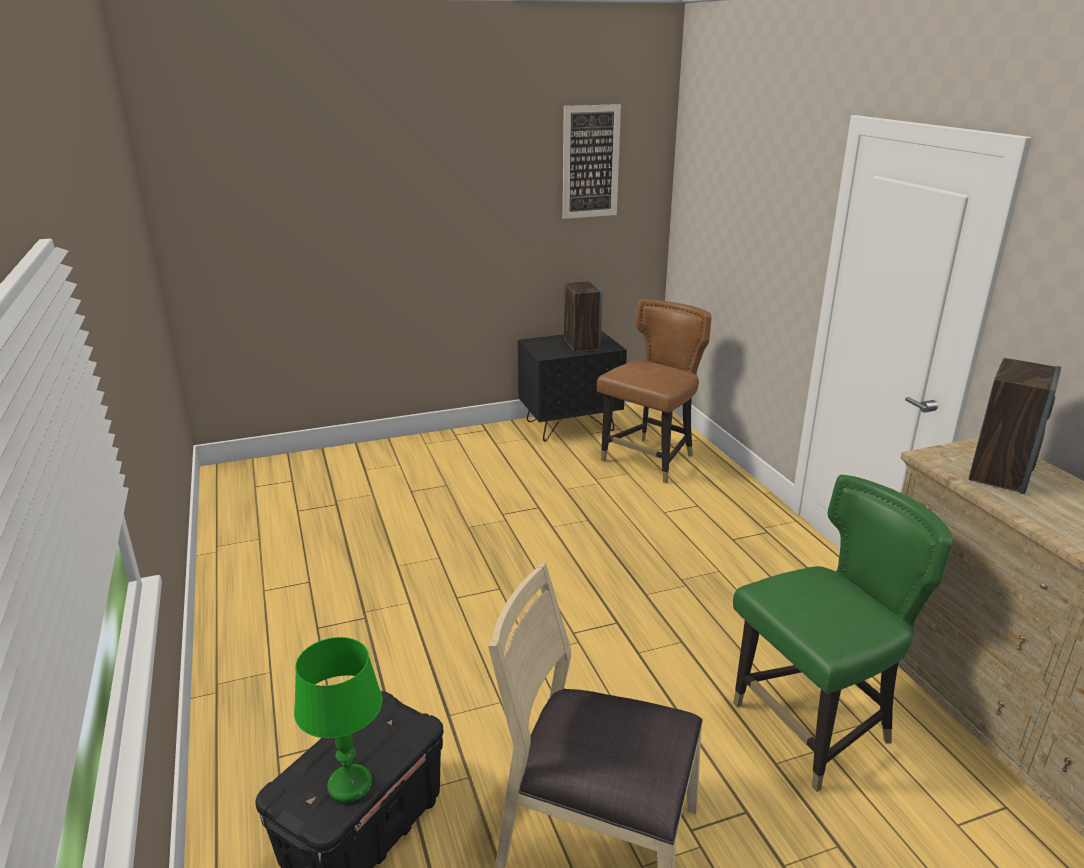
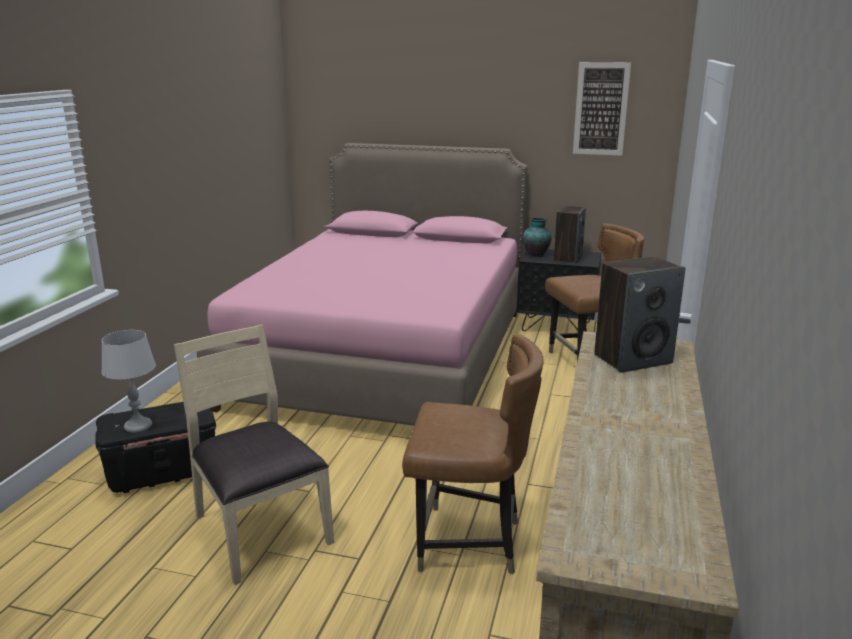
camera: 35 degrees right, 5 degrees down
(350, 785) = (138, 426): green table lamp -> grey table lamp
(436, 524) = (386, 356): none -> pink bed
(543, 347) = (536, 254): none -> vase
(813, 728) = (469, 542): green chair -> brown chair

